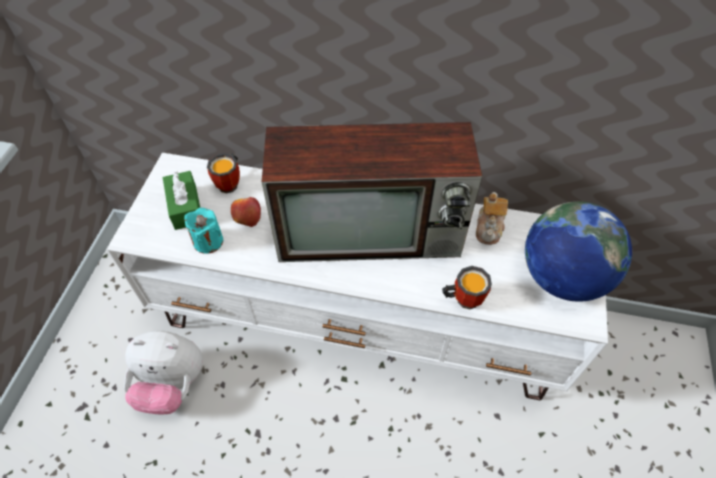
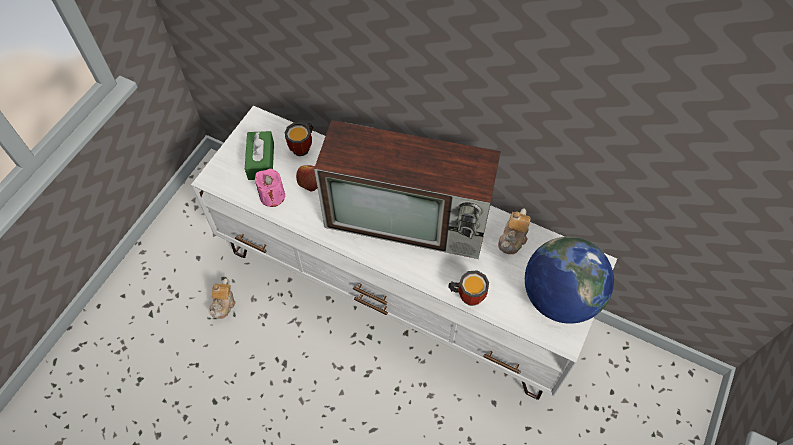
camera: 15 degrees right, 5 degrees up
(172, 384) = (224, 304): plush toy -> teapot
(208, 241) = (272, 196): turquoise candle -> pink candle

